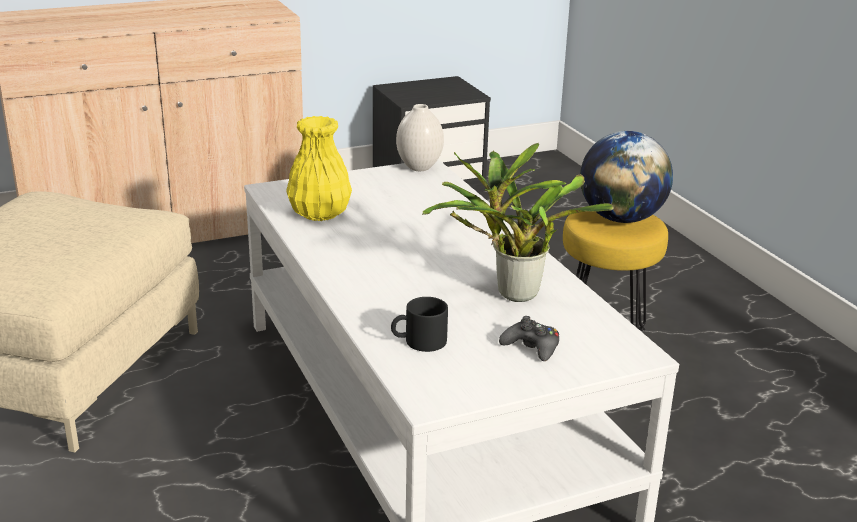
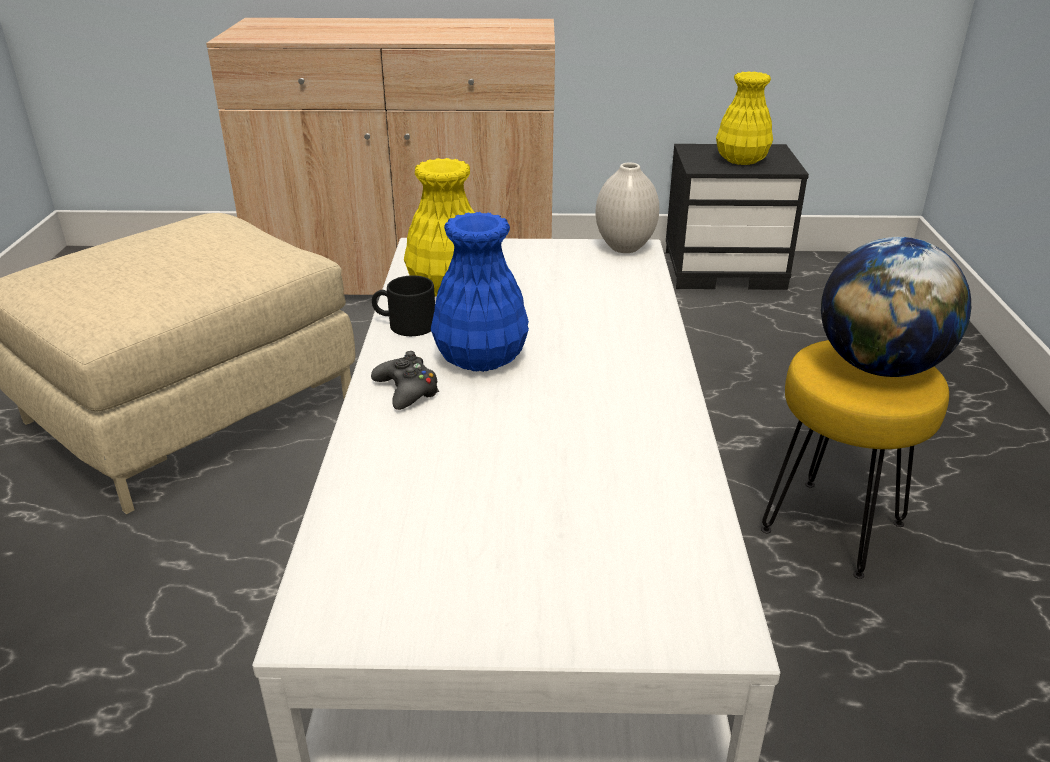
camera: 25 degrees right, 5 degrees up
(388, 252) = (481, 358): none -> blue vase
(419, 342) = (395, 511): black mug -> black mug (404, 325)
(435, 92) = (742, 160): none -> yellow vase
(511, 293) = (595, 459): potted plant -> none
(531, 347) = (550, 565): black game controller -> black game controller (407, 390)

